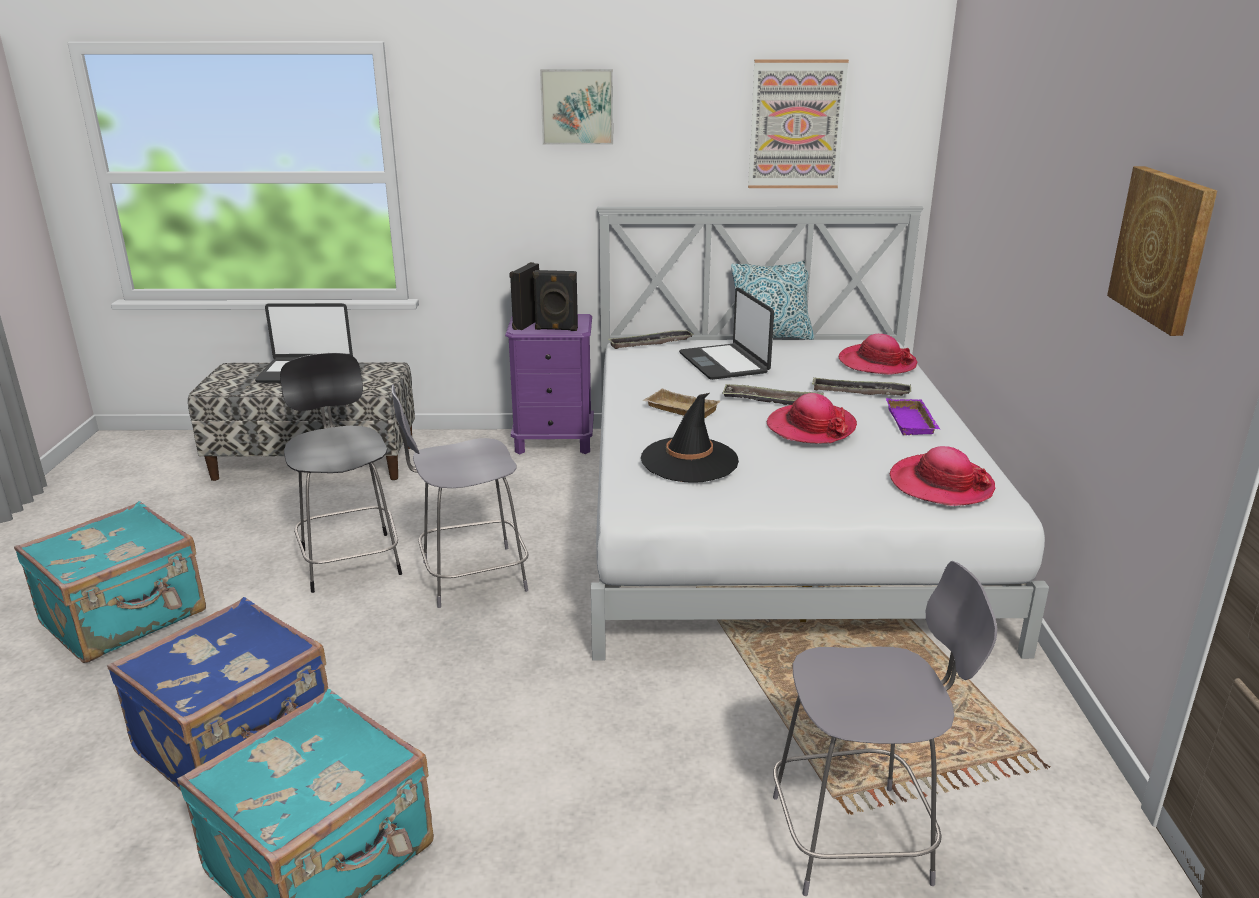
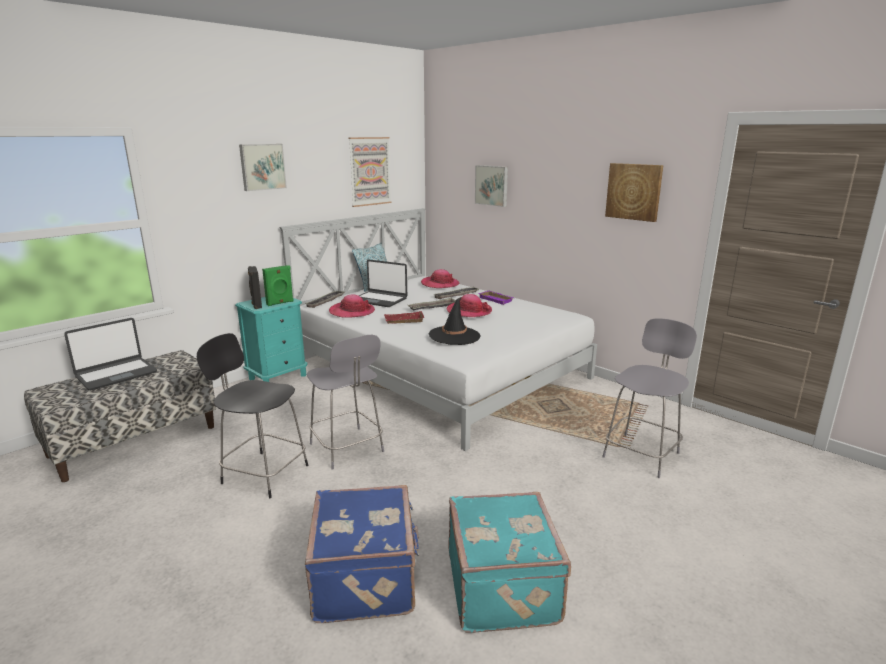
camera: 45 degrees left, 5 degrees down
(126, 618) = (159, 577): turquoise suitcase -> none
(469, 577) = (347, 449): grey chair -> grey chair turned 60 degrees counterclockwise
(554, 442) = (278, 377): purple nightstand -> turquoise nightstand
(556, 329) = (280, 303): black speaker -> green speaker
(679, 410) = (403, 321): beige tray -> red tray
(941, 484) = (548, 315): hat -> hat (352, 312)
(997, 180) = (492, 185): none -> picture

